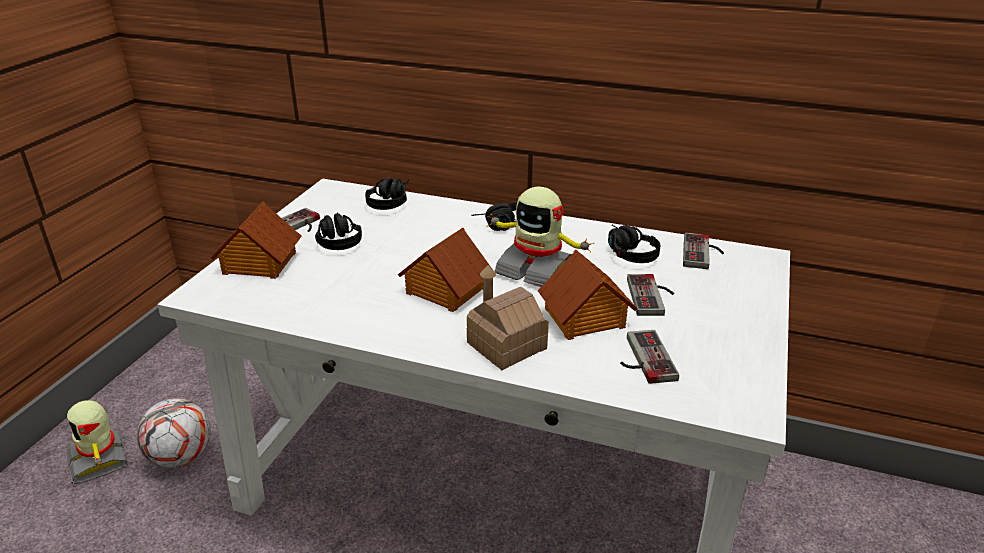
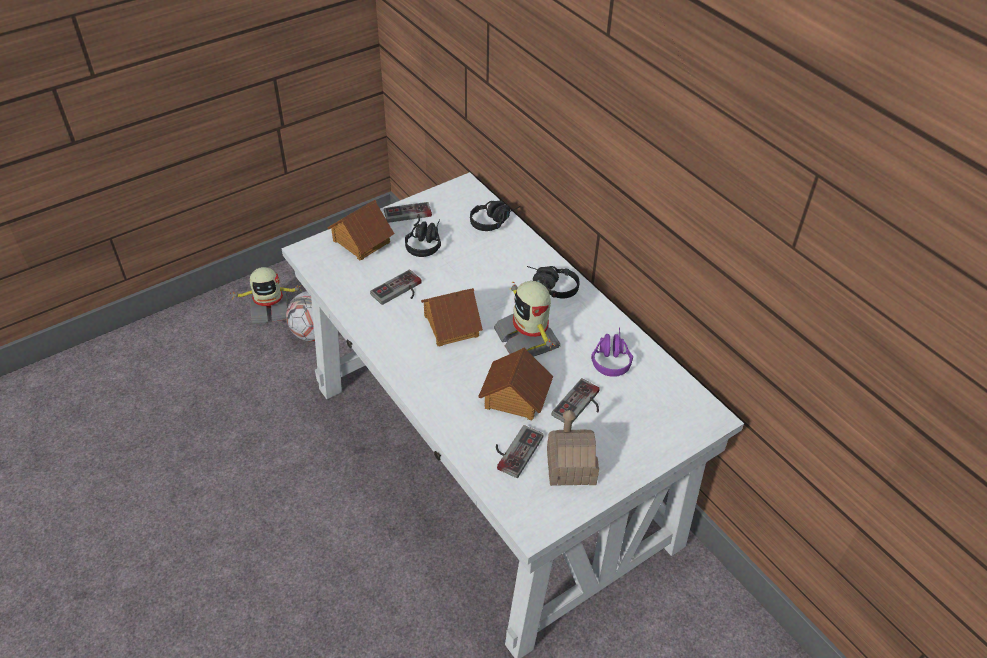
camera: 35 degrees right, 15 degrees up
(100, 460) = (270, 309): toy robot -> toy robot turned 105 degrees counterclockwise
(506, 345) = (443, 391): toy house -> toy house (571, 466)
(626, 252) = (610, 357): black headphones -> purple headphones
(703, 253) = (668, 389): game controller -> game controller (399, 292)

